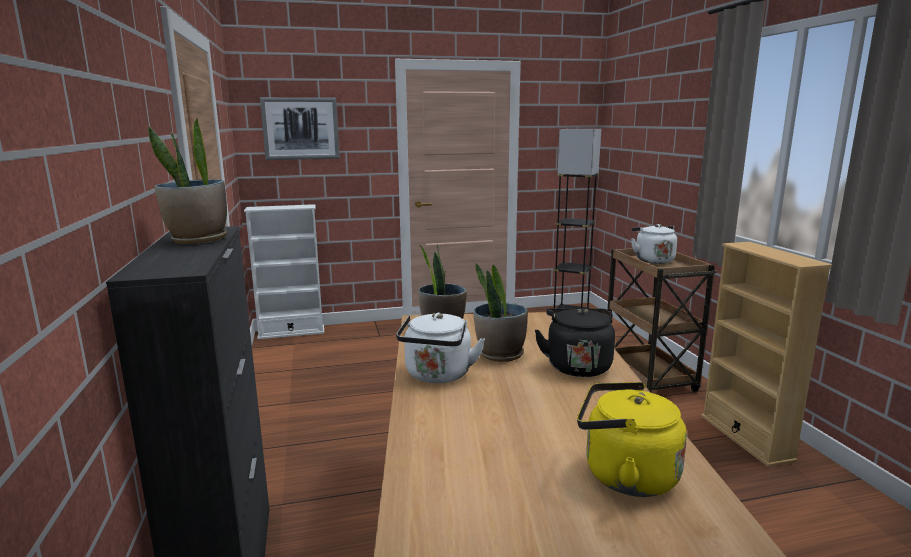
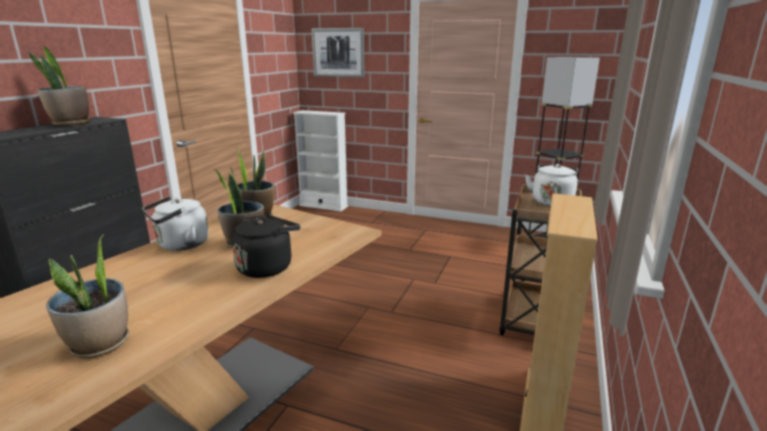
camera: 35 degrees right, 5 degrees up
(624, 475) = (100, 344): yellow kettle -> potted plant

